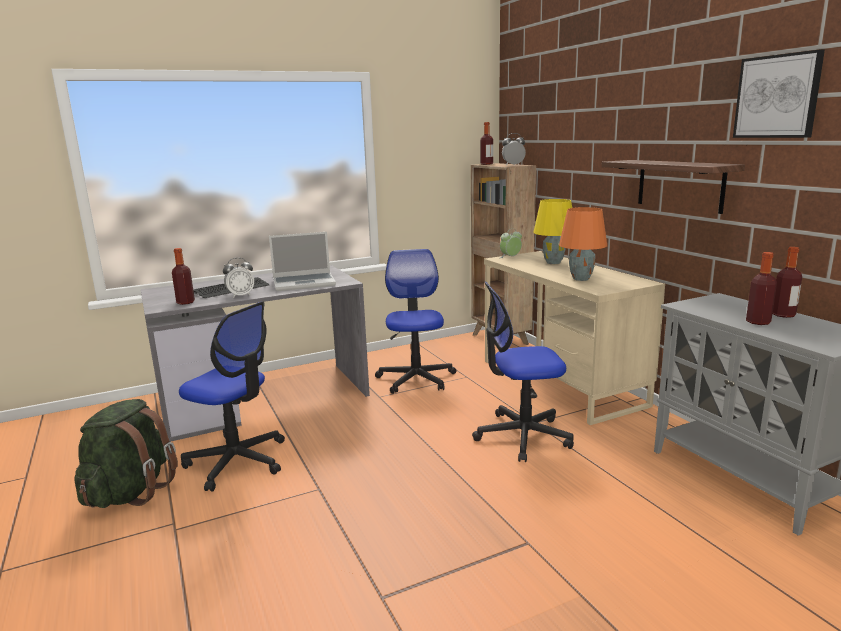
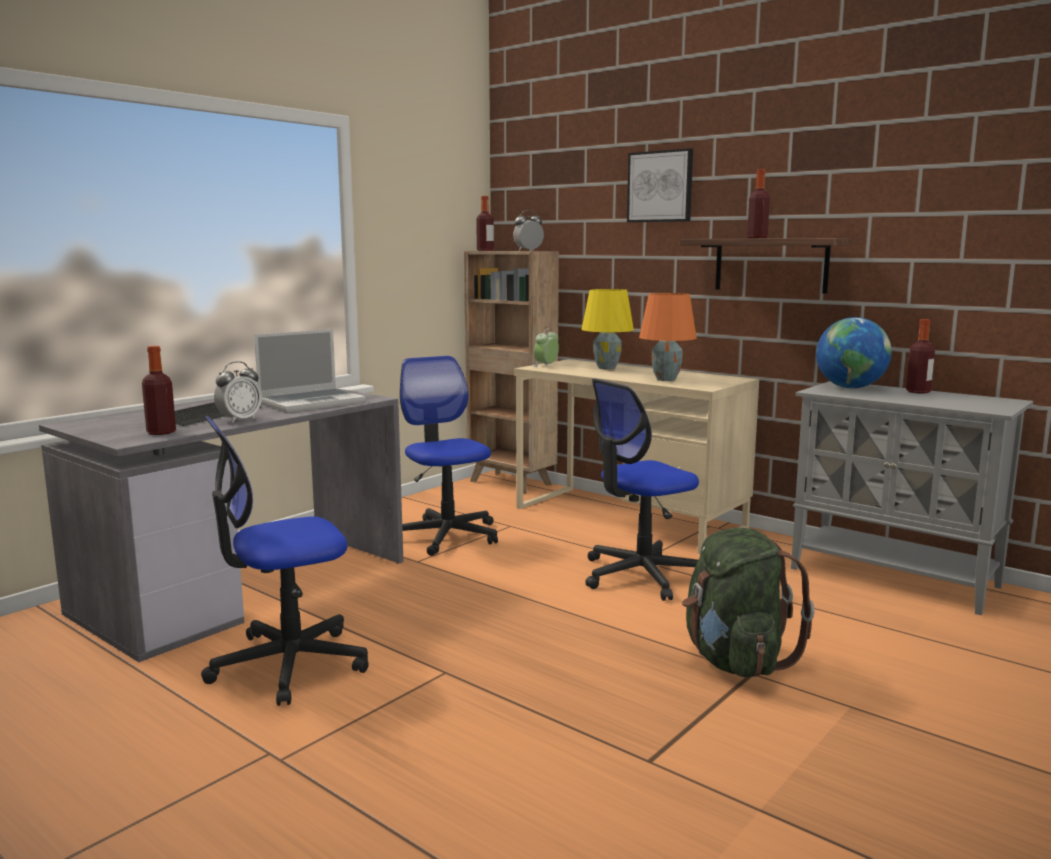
camera: 25 degrees left, 5 degrees down
(131, 492) = (149, 732): green backpack -> green backpack (735, 661)
(237, 461) = (288, 664): office chair -> office chair turned 150 degrees clockwise
(721, 304) = (850, 388): none -> globe
(758, 322) = (907, 398): bottle -> bottle (757, 238)
(777, 96) = (884, 167): picture -> picture (660, 186)

